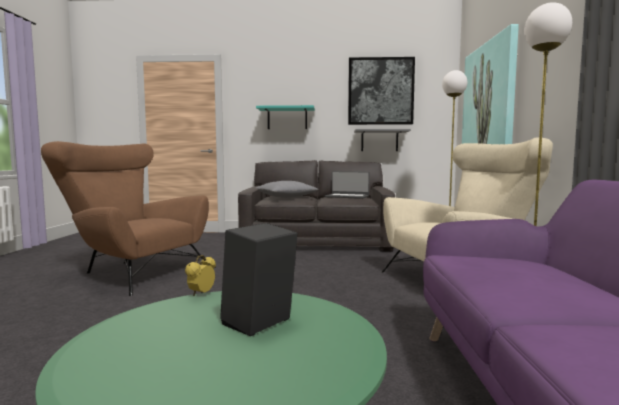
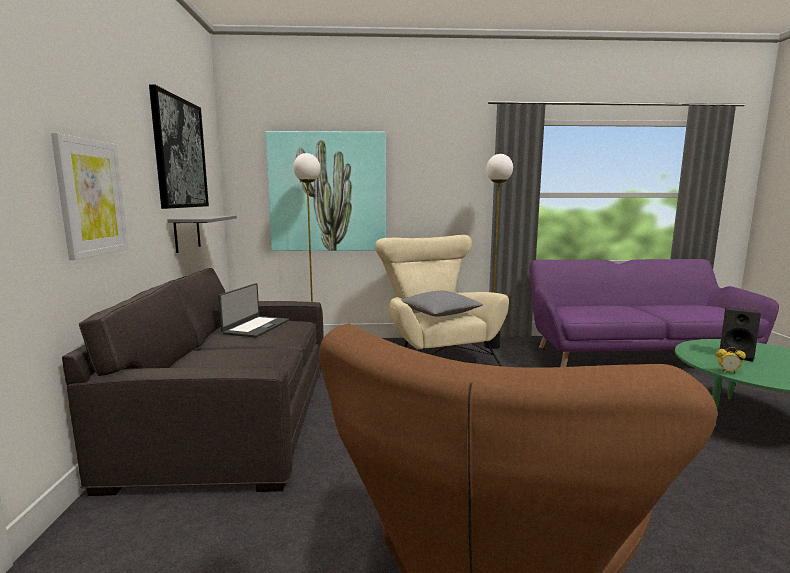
camera: 95 degrees left, 5 degrees up
(285, 197) = (238, 361): grey pillow -> grey pillow (439, 313)
(287, 118) = (91, 198): turquoise shelf -> picture

